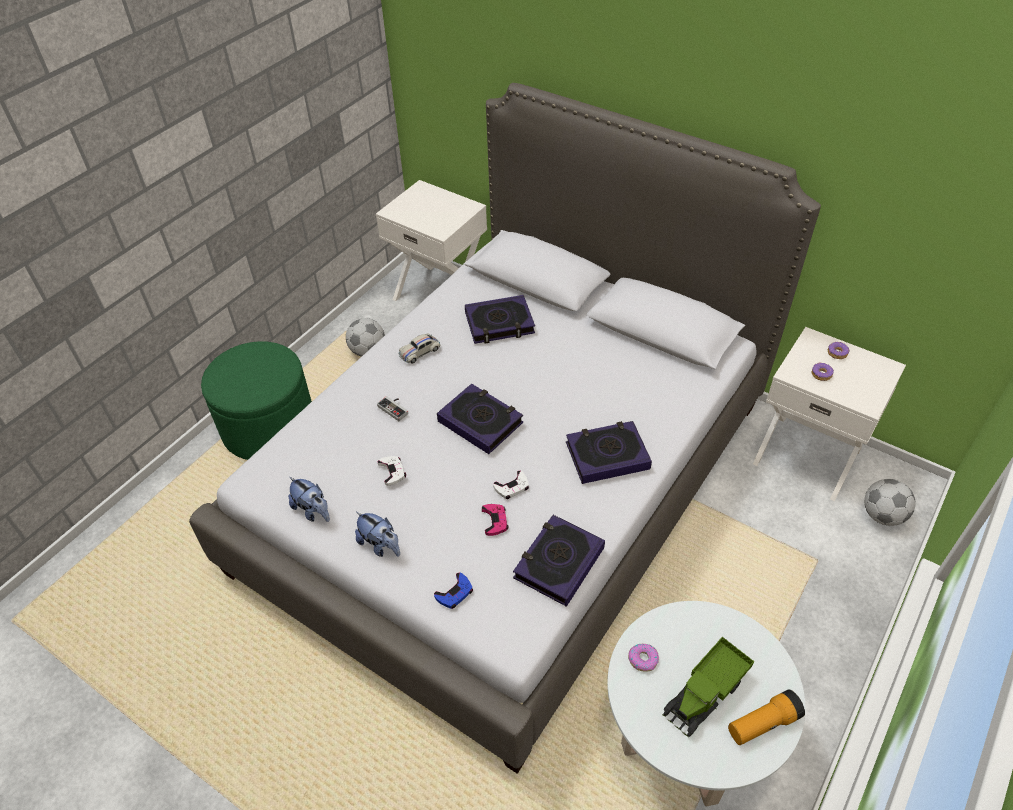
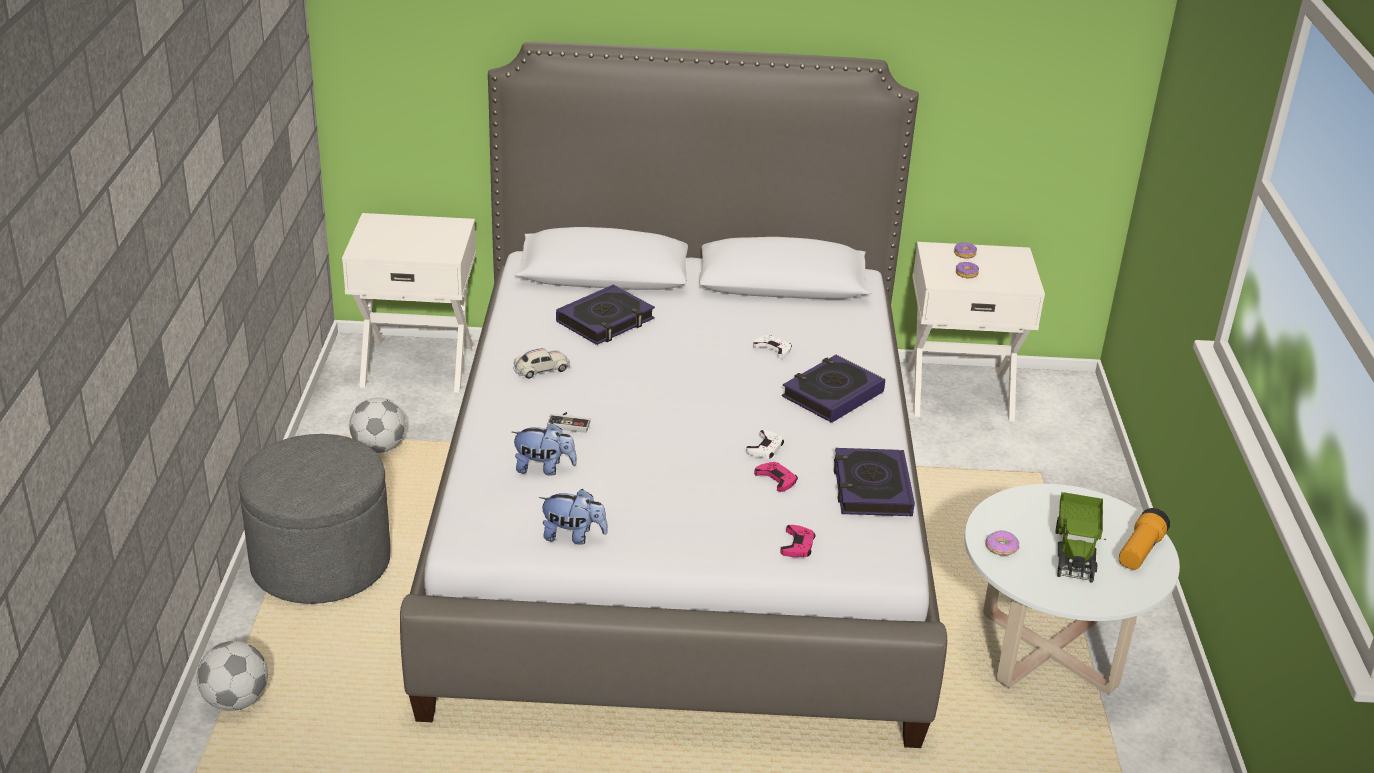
camera: 35 degrees left, 15 degrees down
(269, 427) = (321, 562): green ottoman -> grey ottoman
(380, 545) = (680, 537): plush toy -> plush toy (544, 468)
(392, 472) = (627, 475): white game controller -> white game controller (773, 349)
(420, 352) = (541, 369): white toy car -> white toy car turned 135 degrees counterclockwise
(455, 593) = (797, 545): blue game controller -> pink game controller
(480, 422) = (676, 407): book -> none
(882, 515) = (1064, 418): football -> football (235, 700)

